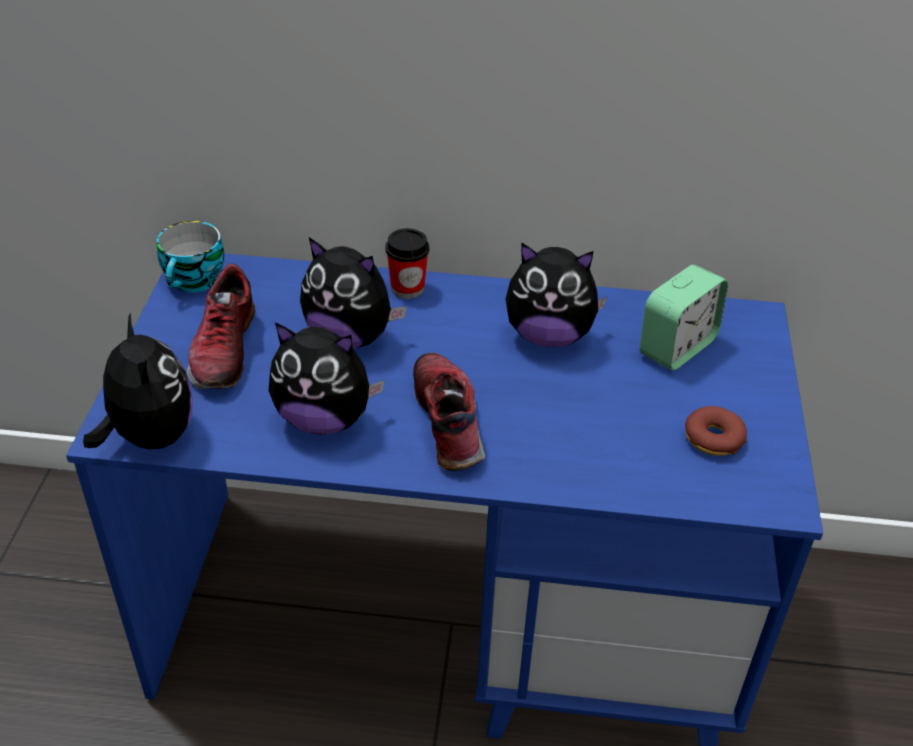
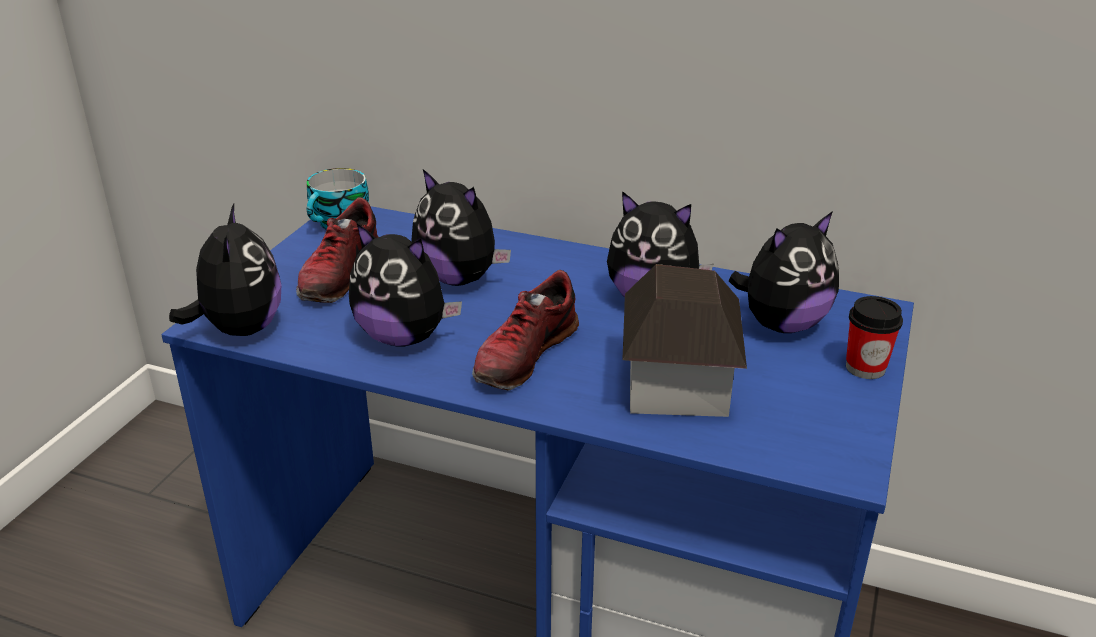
camera: 15 degrees right, 10 degrees down
(407, 288) = (530, 249): cup -> cup (865, 368)
(450, 420) = (524, 354): shoe -> shoe turned 150 degrees counterclockwise
(607, 436) = (677, 387): none -> toy house
(677, 347) = (782, 324): alarm clock -> plush toy
(713, 438) = (791, 404): donut -> none

